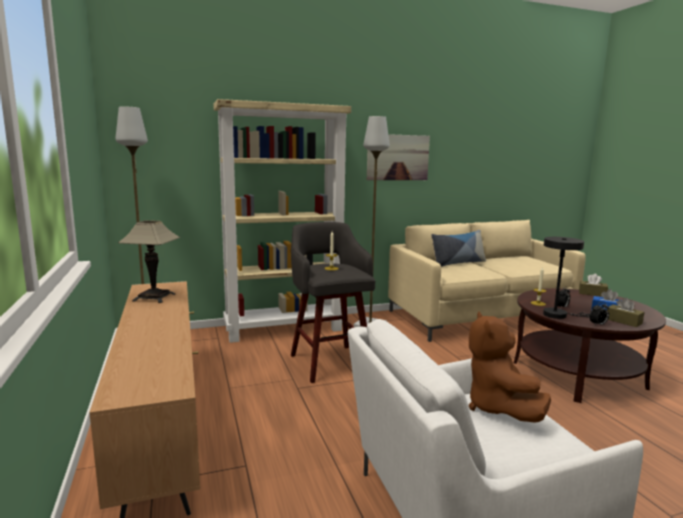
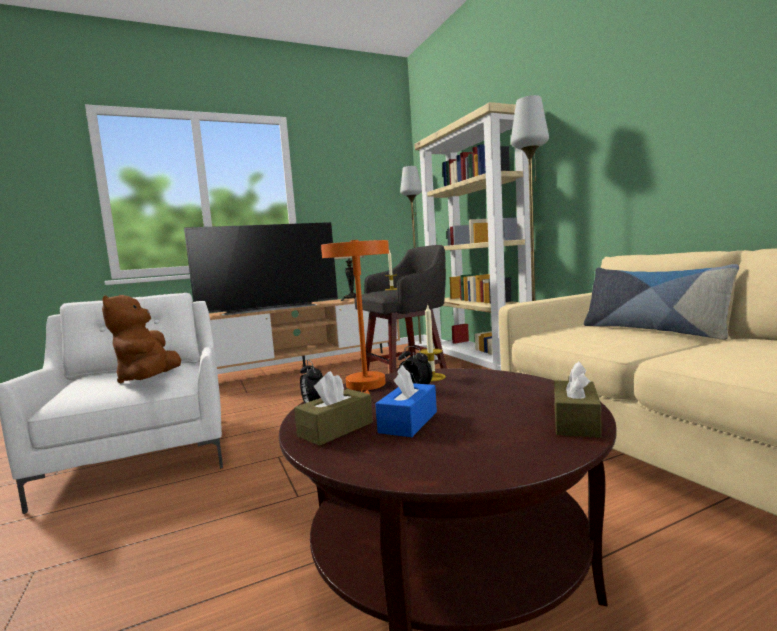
camera: 85 degrees right, 5 degrees down
(165, 340) = (270, 309): none -> television
(398, 157) = (624, 143): picture -> none
(498, 408) = (149, 380): brown plush toy -> brown plush toy turned 90 degrees counterclockwise
(559, 315) = (366, 386): black table lamp -> orange table lamp

